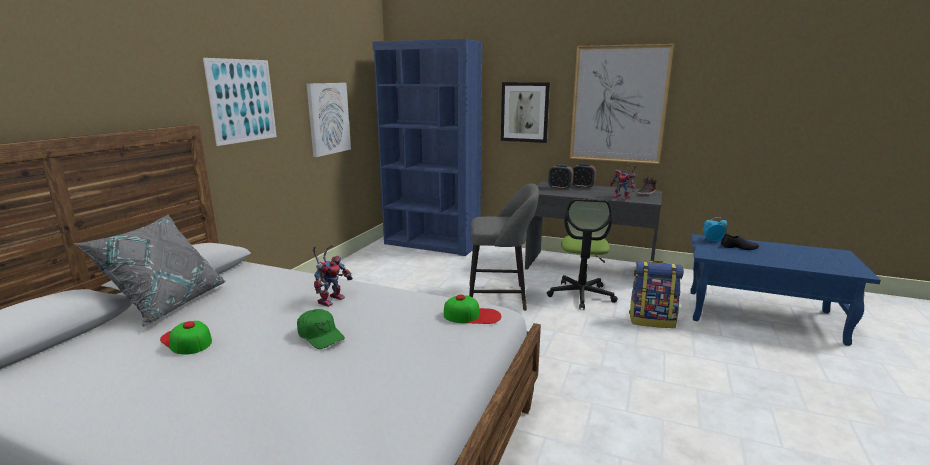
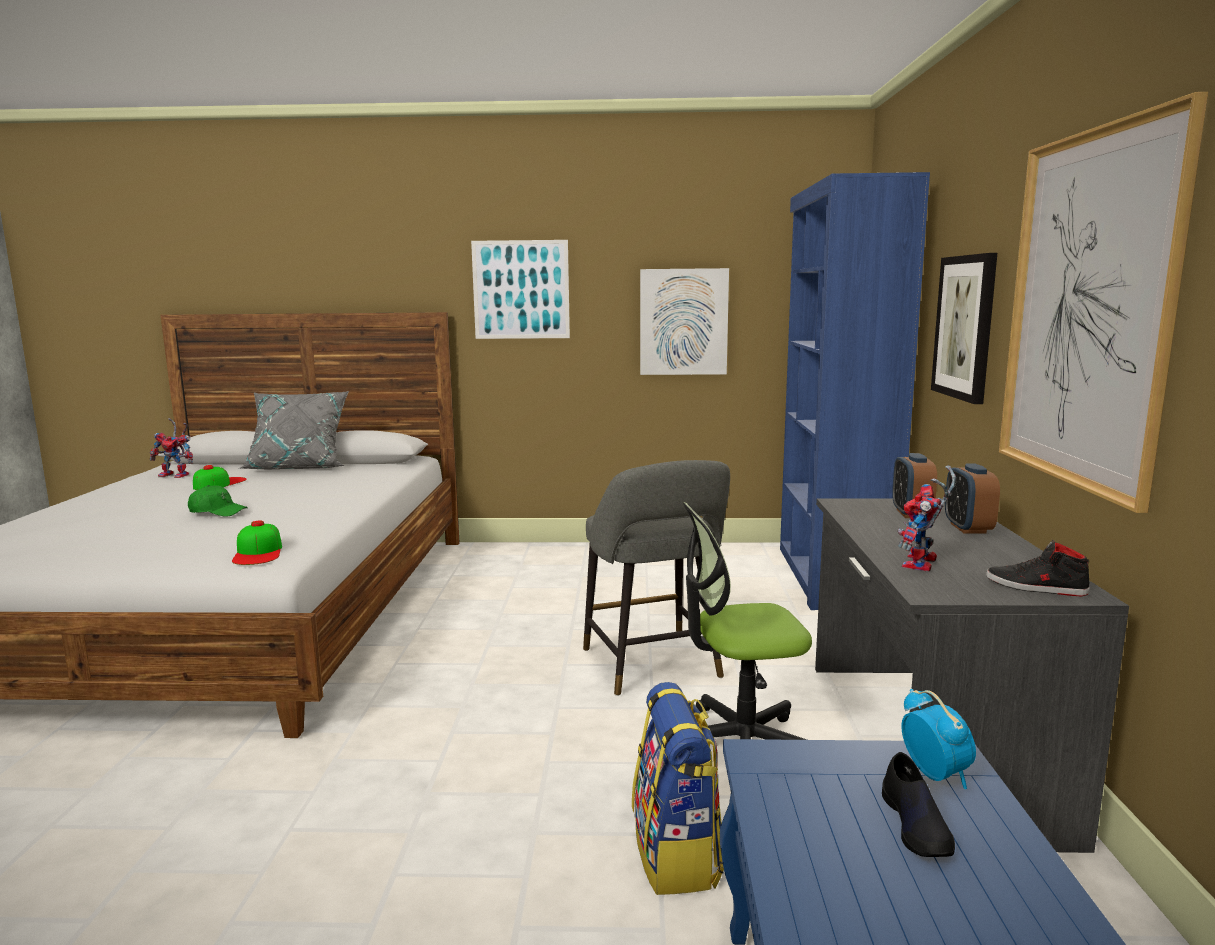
camera: 70 degrees right, 5 degrees down
(320, 336) = (217, 511): green cap -> green cap turned 105 degrees counterclockwise
(331, 299) = (310, 501): toy robot -> toy robot (177, 475)

